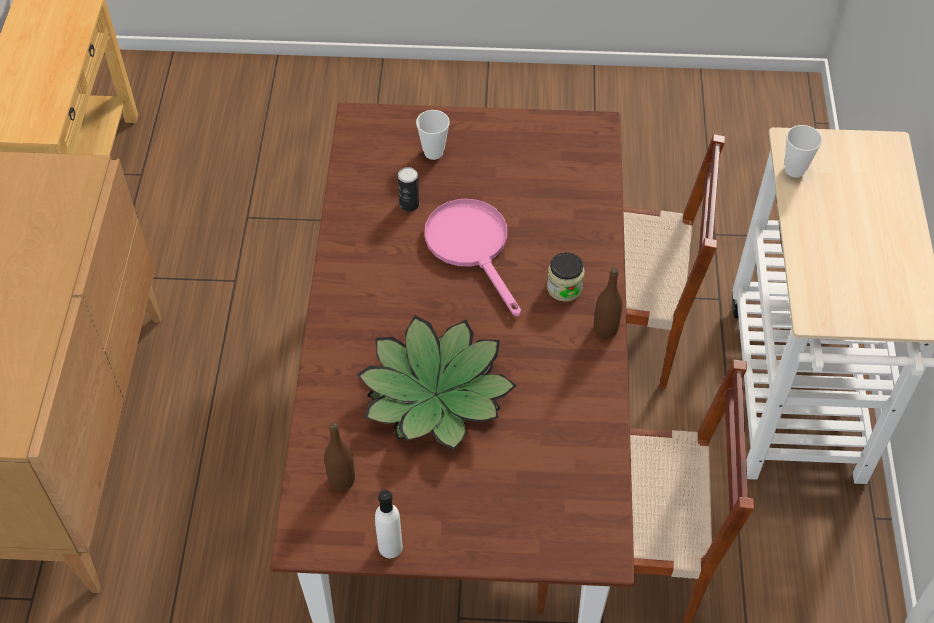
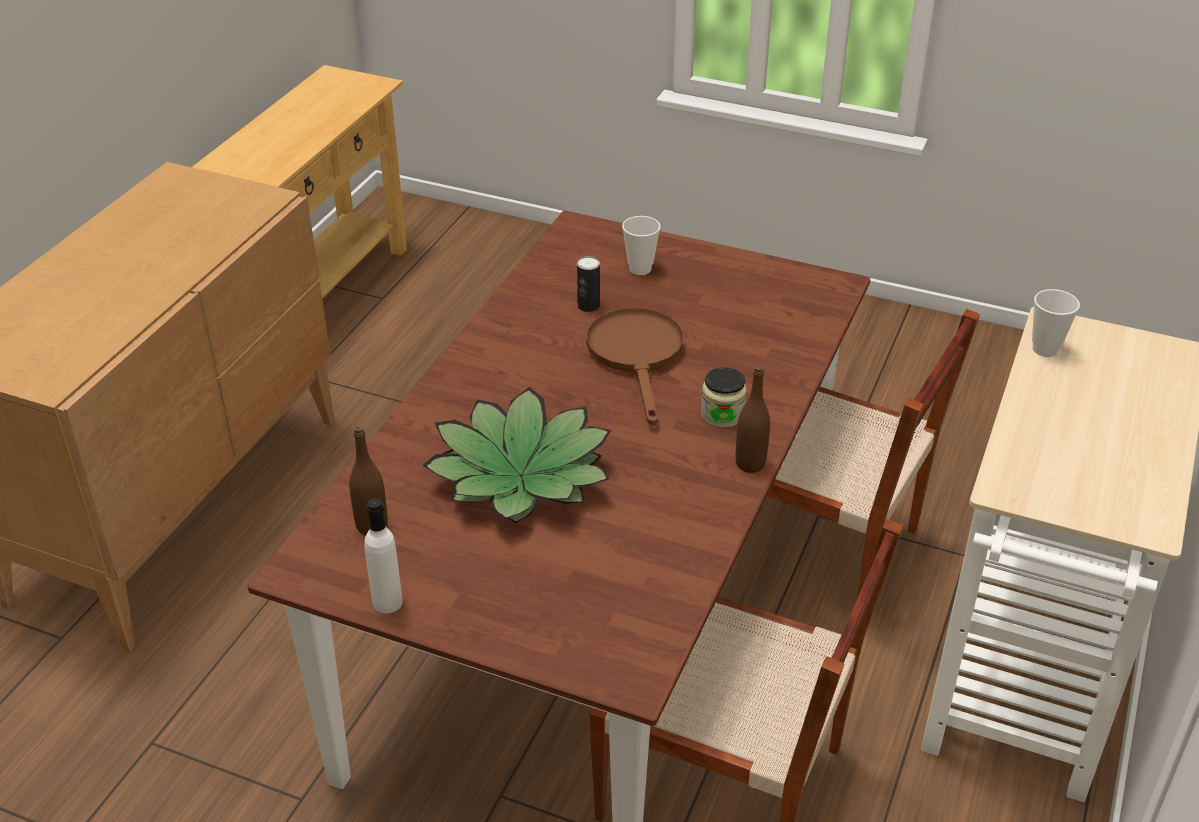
camera: 20 degrees right, 15 degrees down
(472, 246) = (637, 356): pink frying pan -> brown frying pan

